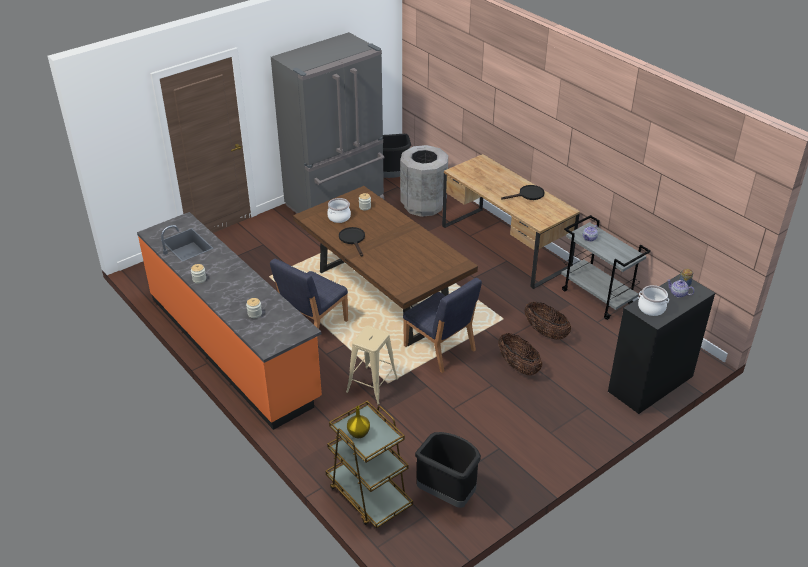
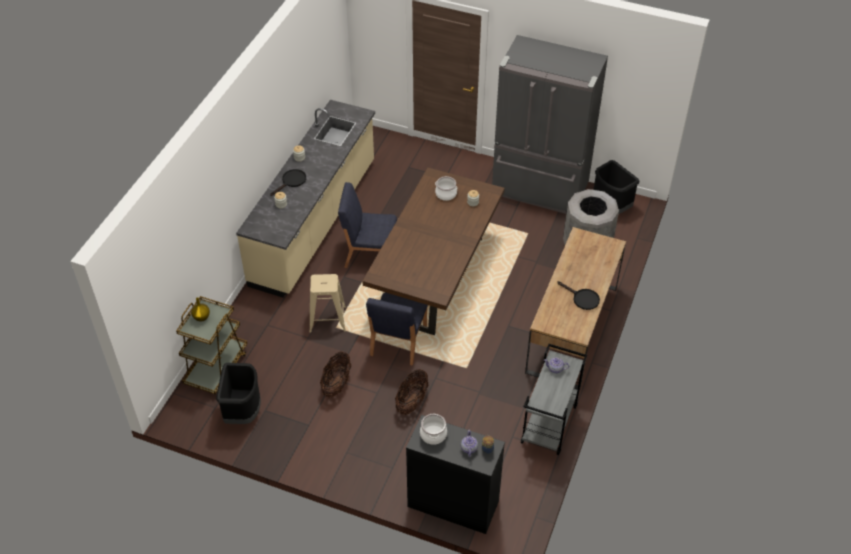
camera: 60 degrees right, 10 degrees up
(233, 347) = (315, 223): orange counter -> beige counter
(353, 239) = (422, 216): black frying pan -> black frying pan (291, 181)
(545, 332) = (469, 404): basket -> basket (336, 384)

